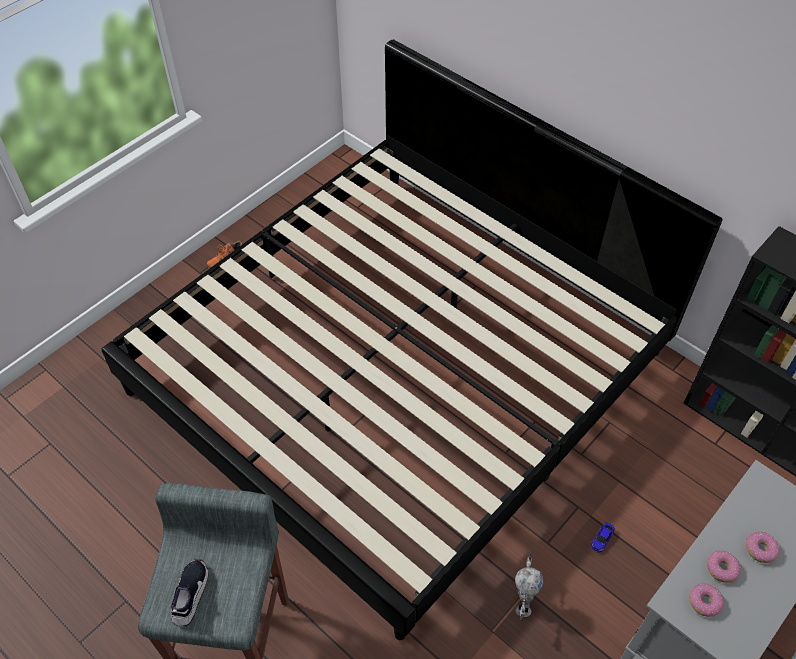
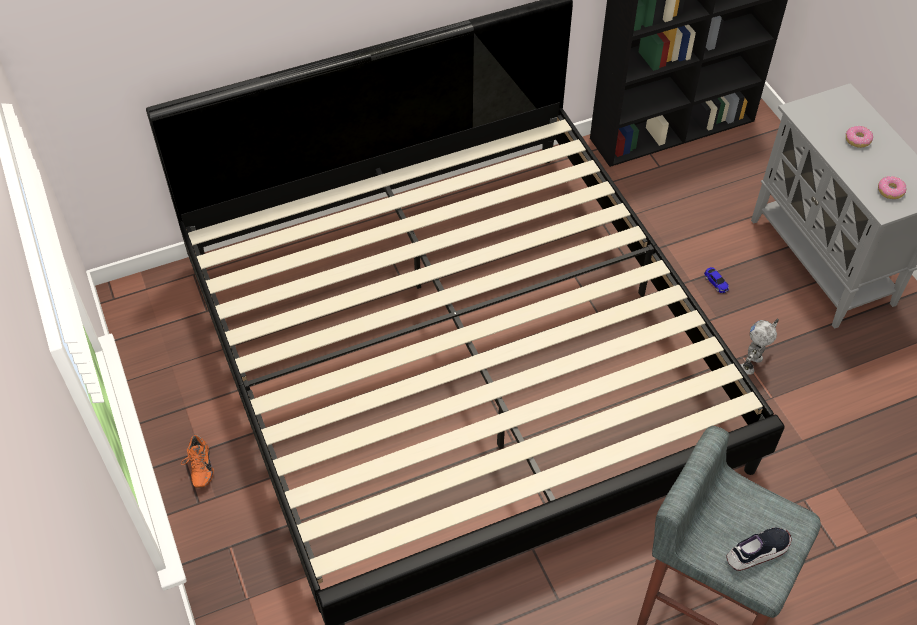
camera: 65 degrees left, 0 degrees up
(190, 595) = (757, 552): shoe -> shoe turned 120 degrees clockwise
(522, 601) = (752, 364): toy robot -> toy robot turned 90 degrees counterclockwise
(721, 569) = (866, 169): donut -> none

